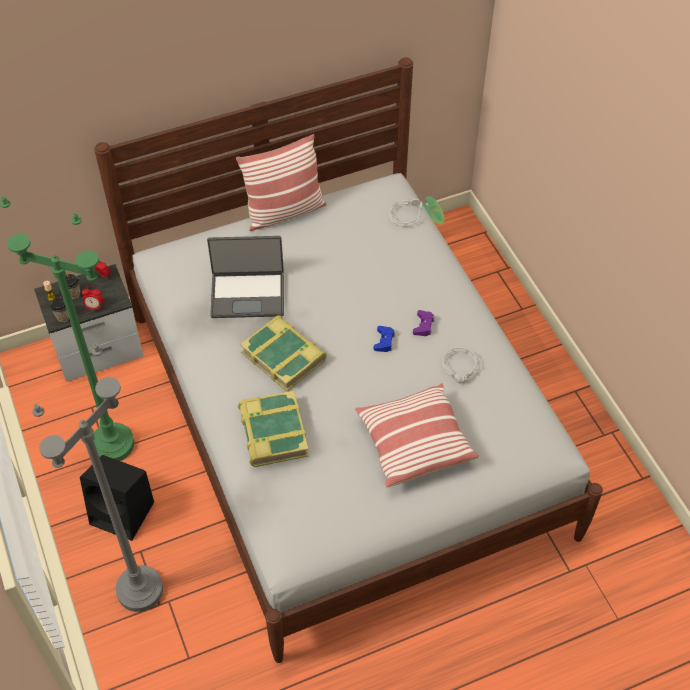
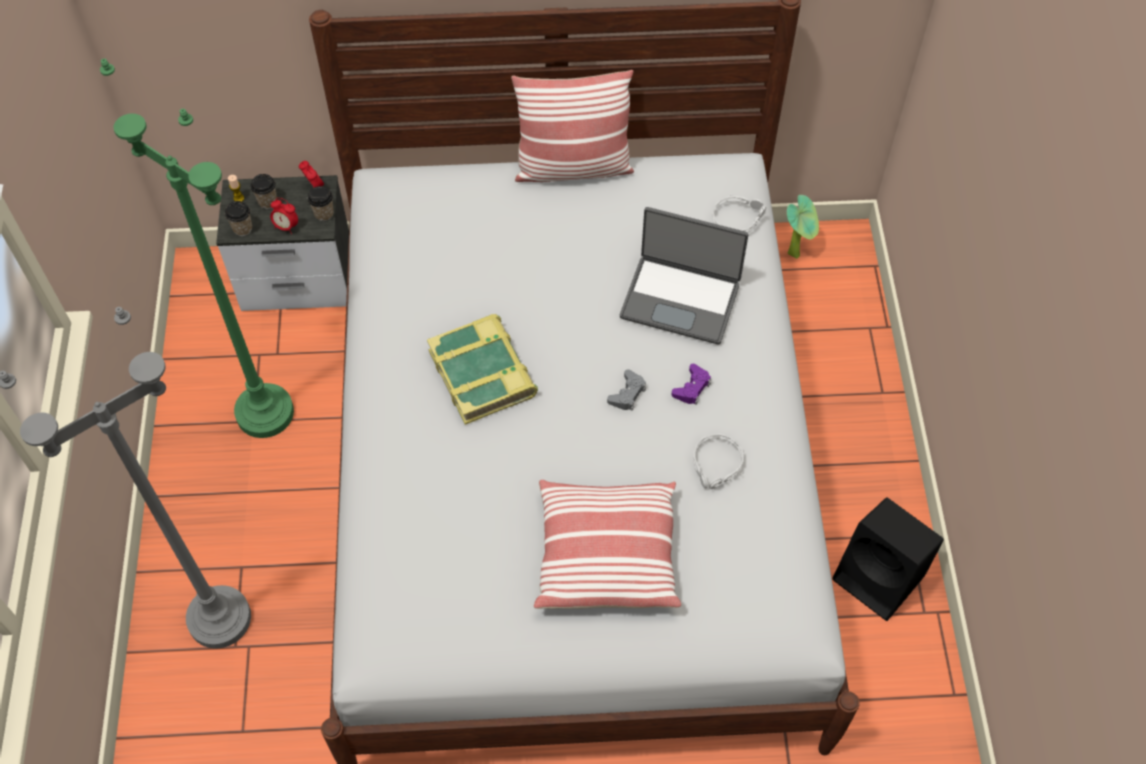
camera: 20 degrees right, 5 degrees up
(117, 291) = (324, 214): none -> cup
(124, 513) = (241, 509): black speaker -> black speaker (880, 578)
(248, 294) = (473, 271): laptop -> laptop (681, 299)
(272, 433) = (422, 477): book -> none
(384, 341) = (627, 394): blue game controller -> grey game controller

